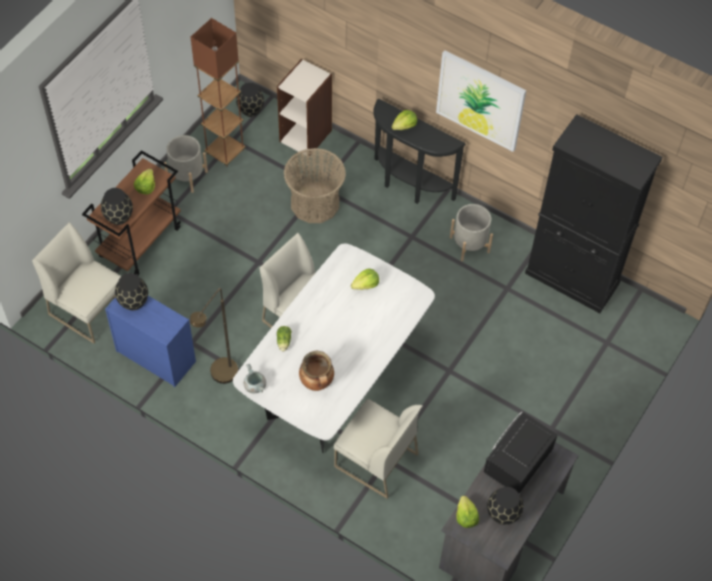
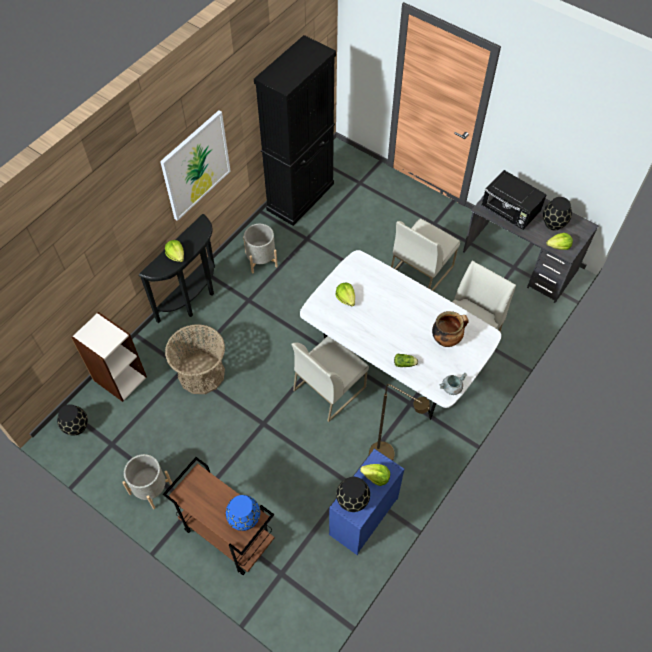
camera: 85 degrees left, 0 degrees up
(89, 309) = (306, 584): white chair -> white chair (421, 270)
(118, 217) = (244, 519): black vase -> blue vase
(145, 186) = (207, 492): lettuce -> lettuce (376, 477)
(225, 152) = (125, 452): brown floor lamp -> none

